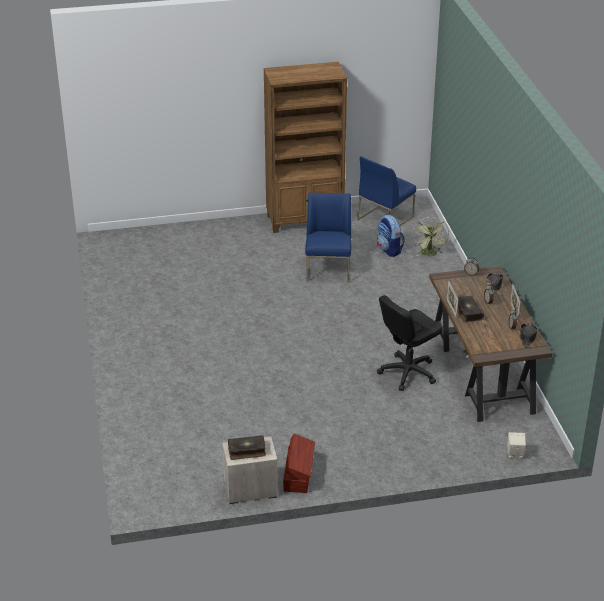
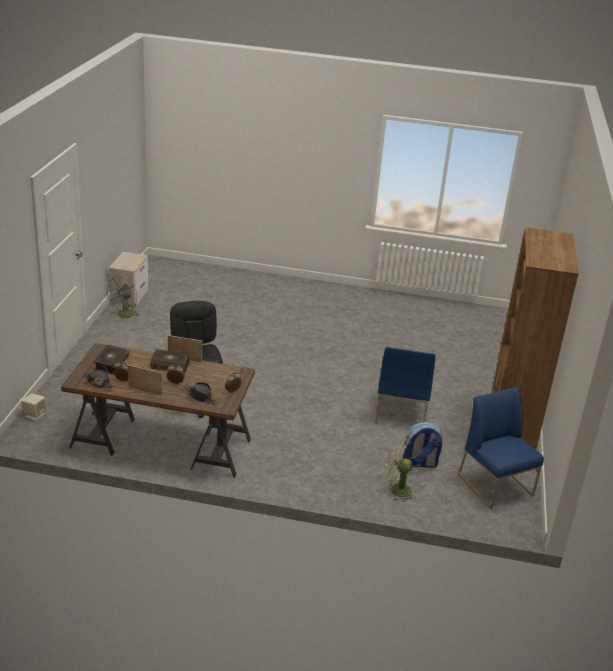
camera: 110 degrees right, 5 degrees down
(247, 451) = (129, 260): book -> book (110, 364)
(298, 474) = (124, 316): brown storage box -> grey fan
(328, 269) = (400, 412): blue chair -> blue chair turned 75 degrees clockwise

